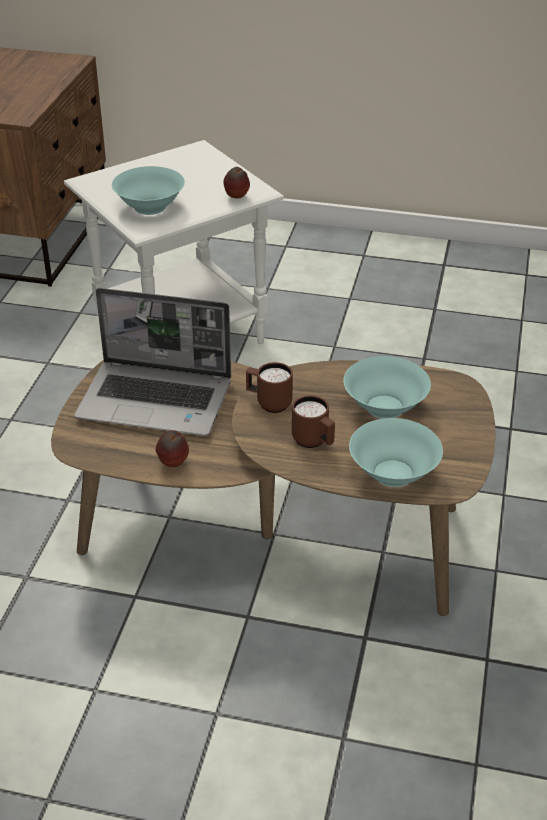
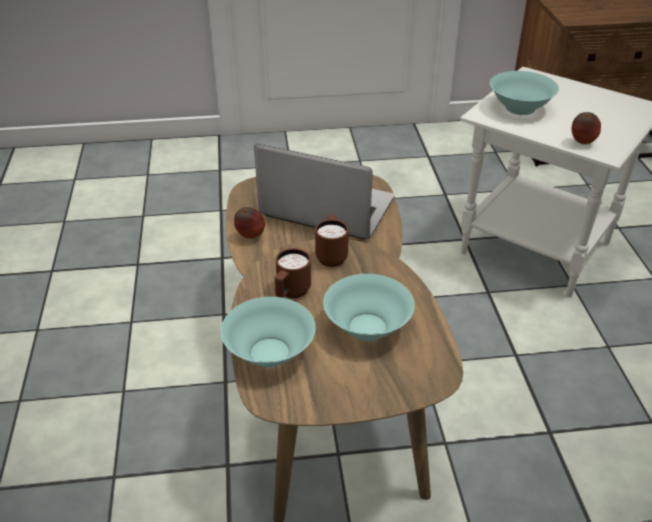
camera: 70 degrees right, 0 degrees up
(157, 400) = (325, 209): laptop -> laptop turned 120 degrees clockwise

